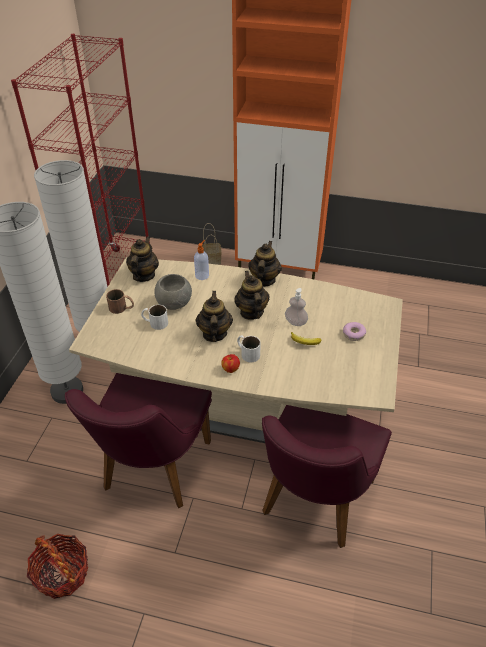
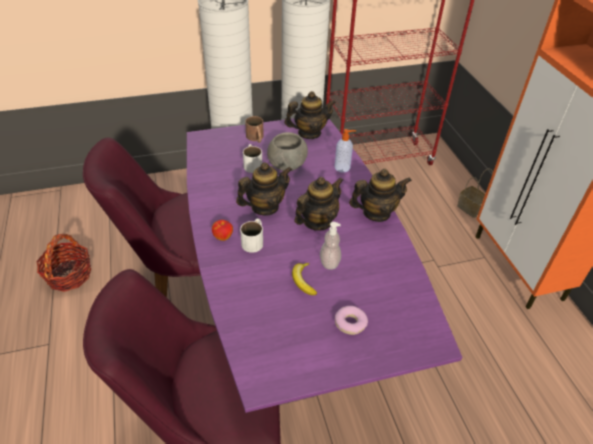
camera: 60 degrees right, 0 degrees up
(242, 412) = (293, 321): beige dining table -> purple dining table

